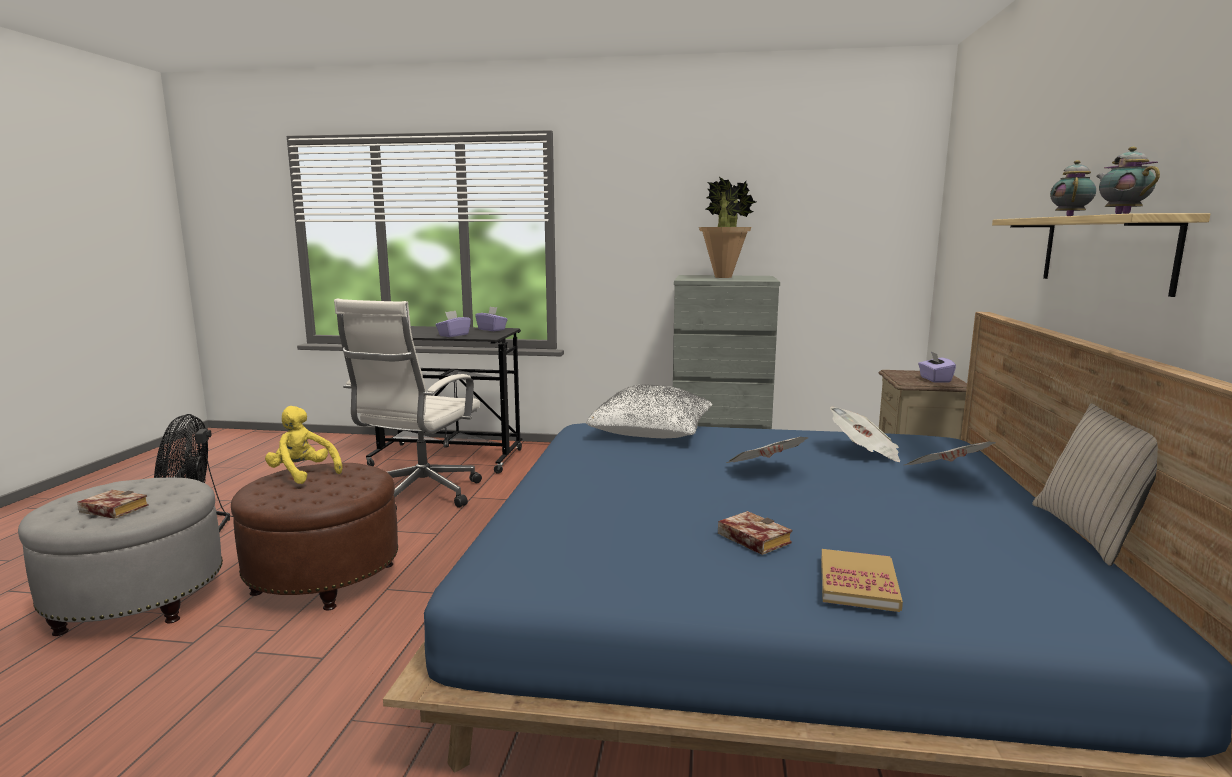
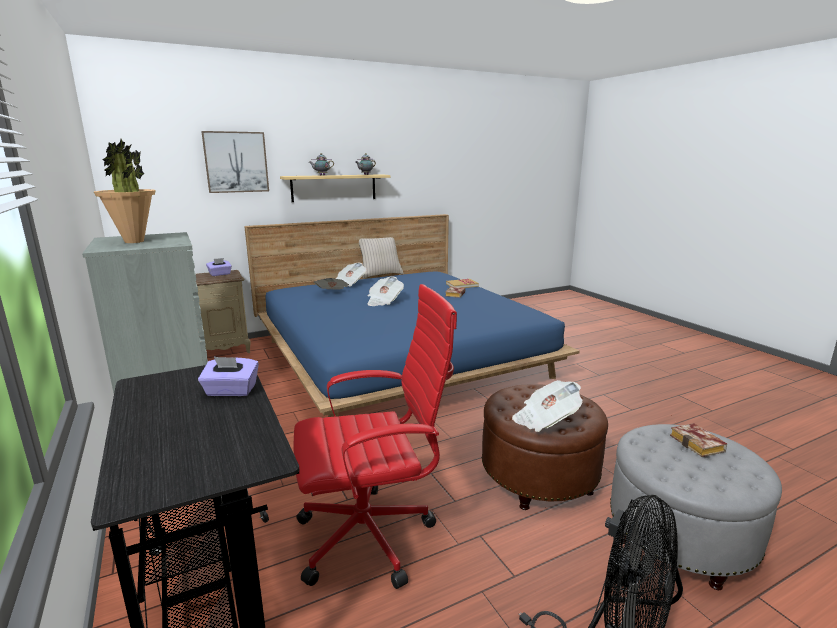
camera: 125 degrees left, 5 degrees up
(303, 474) = (545, 420): yellow plush toy -> newspaper
(420, 495) = (372, 535): white office chair -> red office chair
(492, 329) = (151, 389): purple tissue box -> none
(650, 430) = (342, 330): white pillow -> none
(1011, 193) = (236, 162): none -> picture

